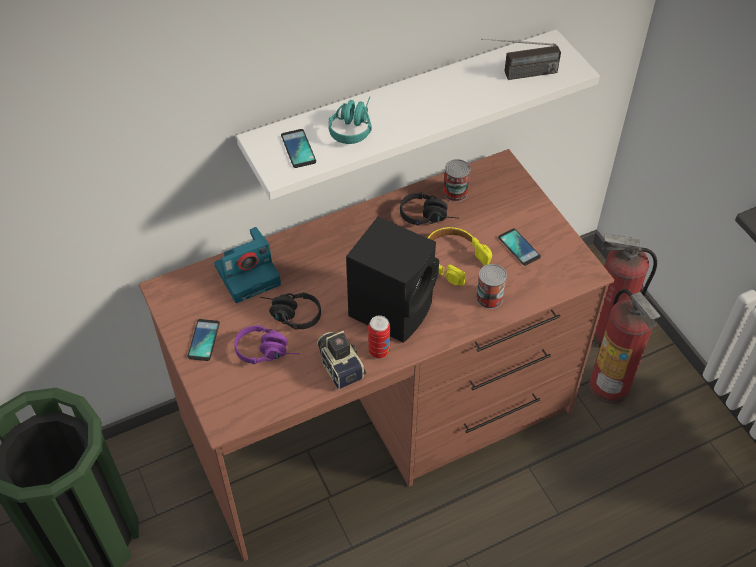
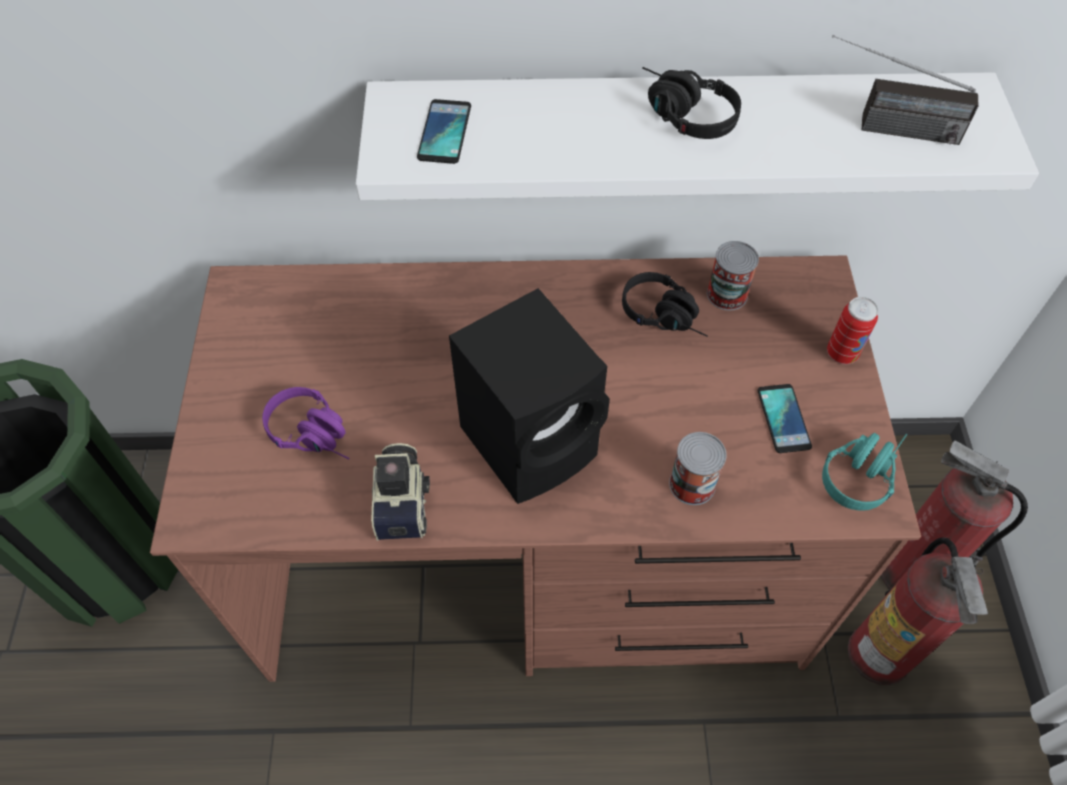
camera: 25 degrees right, 5 degrees up
(203, 340) = (241, 382): phone -> none
(248, 274) = (359, 308): camera -> none
(290, 315) = (378, 392): black headphones -> black headphones (681, 114)
(353, 125) = (554, 123): turquoise headphones -> turquoise headphones (862, 471)
(379, 351) = (474, 502): can -> can (841, 353)
(453, 259) = (668, 398): yellow headphones -> none

